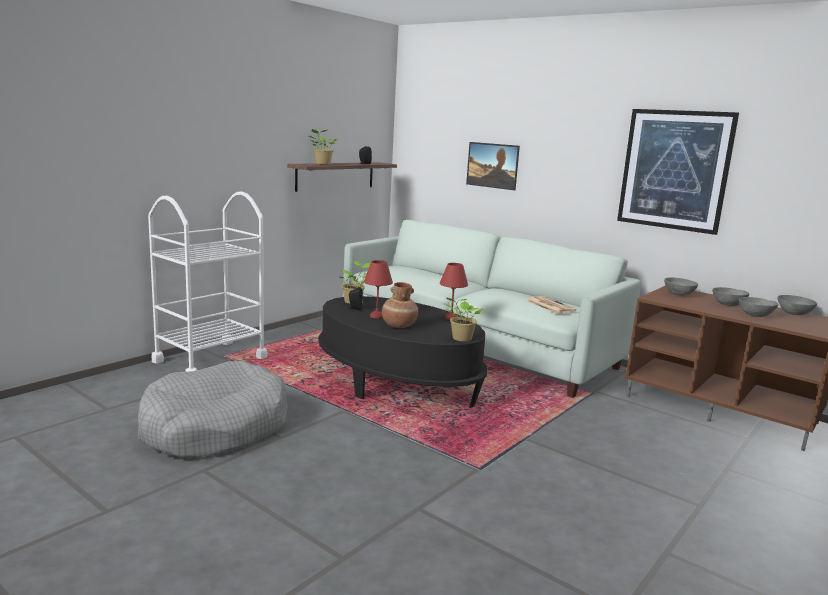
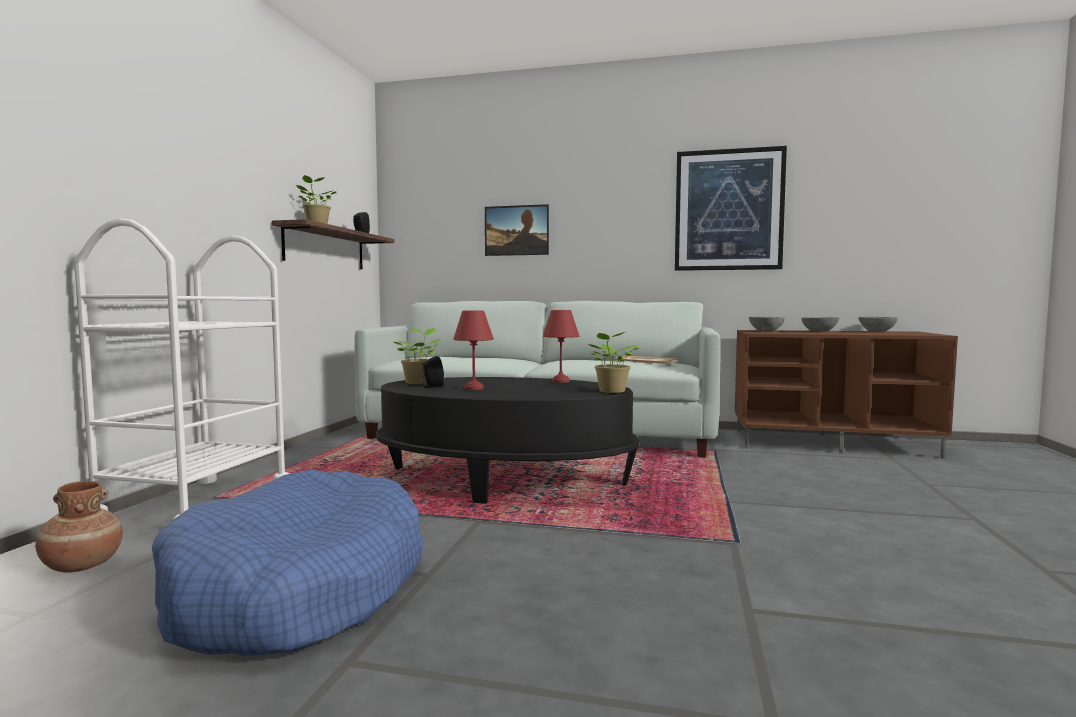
camera: 25 degrees left, 10 degrees down
(215, 428) = (298, 589): grey dog bed -> blue dog bed
(399, 326) = (518, 391): brown vase -> brown vase (82, 565)
(755, 315) = (859, 333): grey bowl -> none

